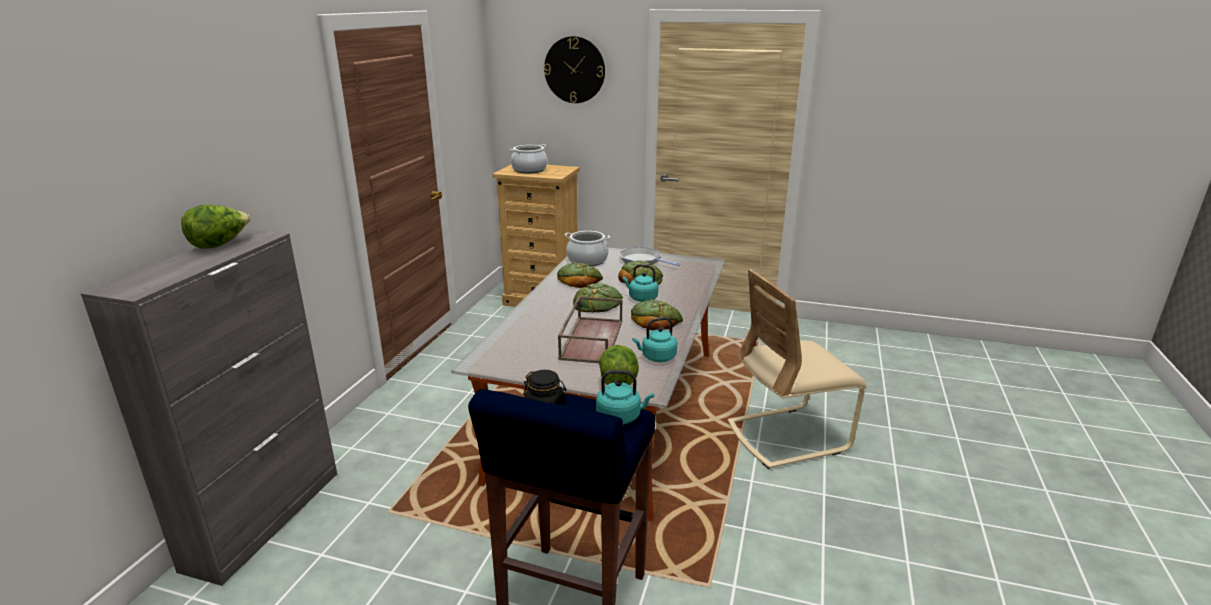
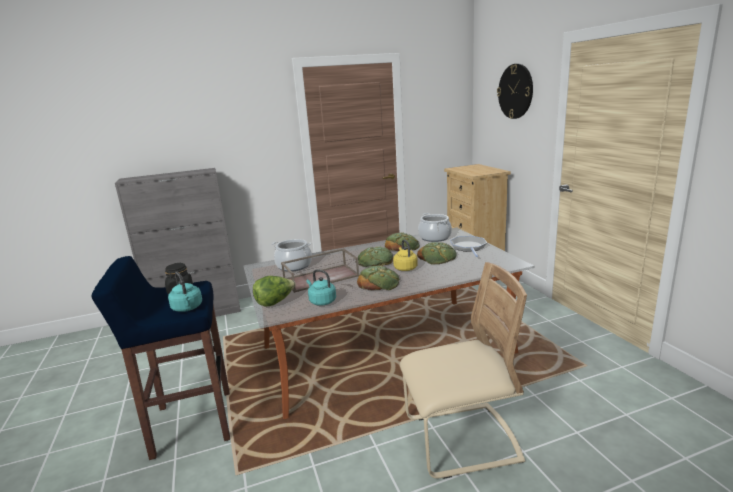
camera: 55 degrees right, 5 degrees down
(220, 244) = (189, 171): lettuce -> none
(529, 170) = (471, 169): cooking pot -> cooking pot (294, 266)
(641, 298) = (405, 268): turquoise kettle -> yellow kettle
(787, 436) = (461, 440): beige chair -> beige chair turned 135 degrees clockwise

